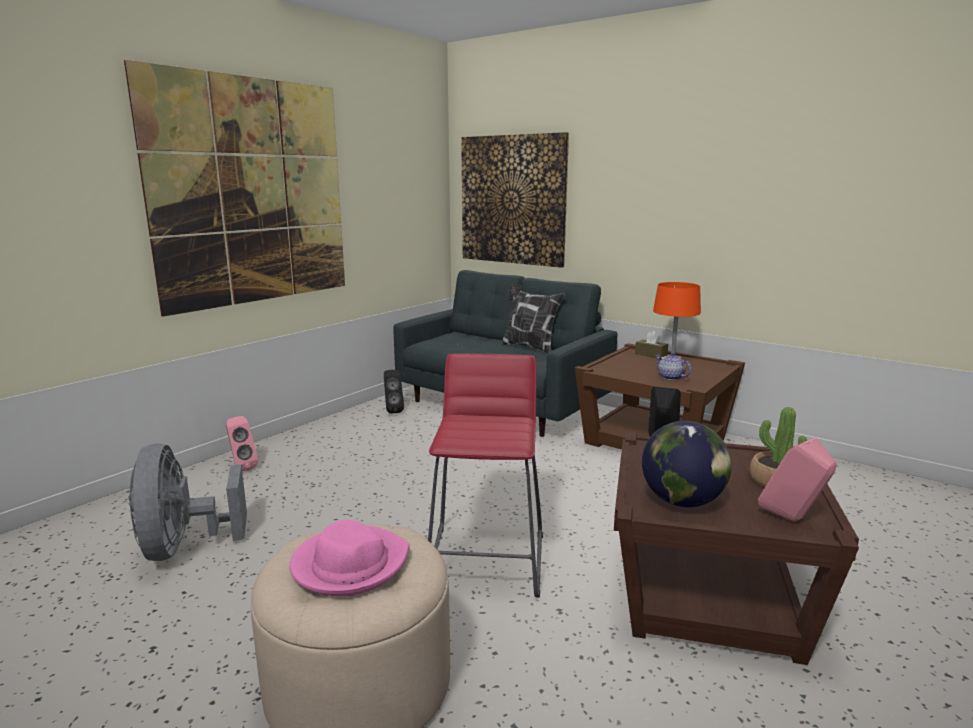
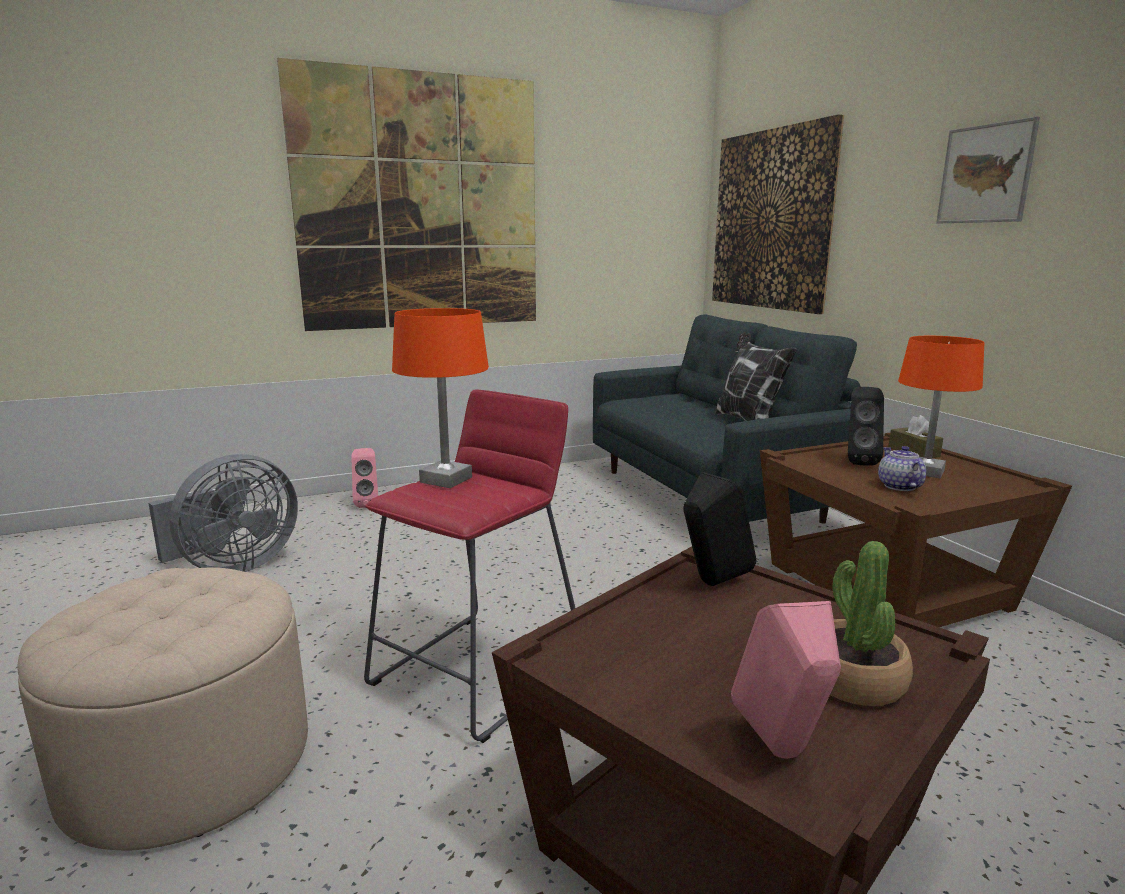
camera: 30 degrees right, 0 degrees up
(184, 547) = (233, 566): grey fan -> grey fan turned 150 degrees counterclockwise
(349, 564) = (158, 610): pink hat -> none
(393, 410) = (575, 477): black speaker -> black speaker (858, 462)
(461, 423) = (445, 480): none -> orange table lamp
(674, 181) = (985, 174): none -> picture
(681, 502) = (633, 661): globe -> none

